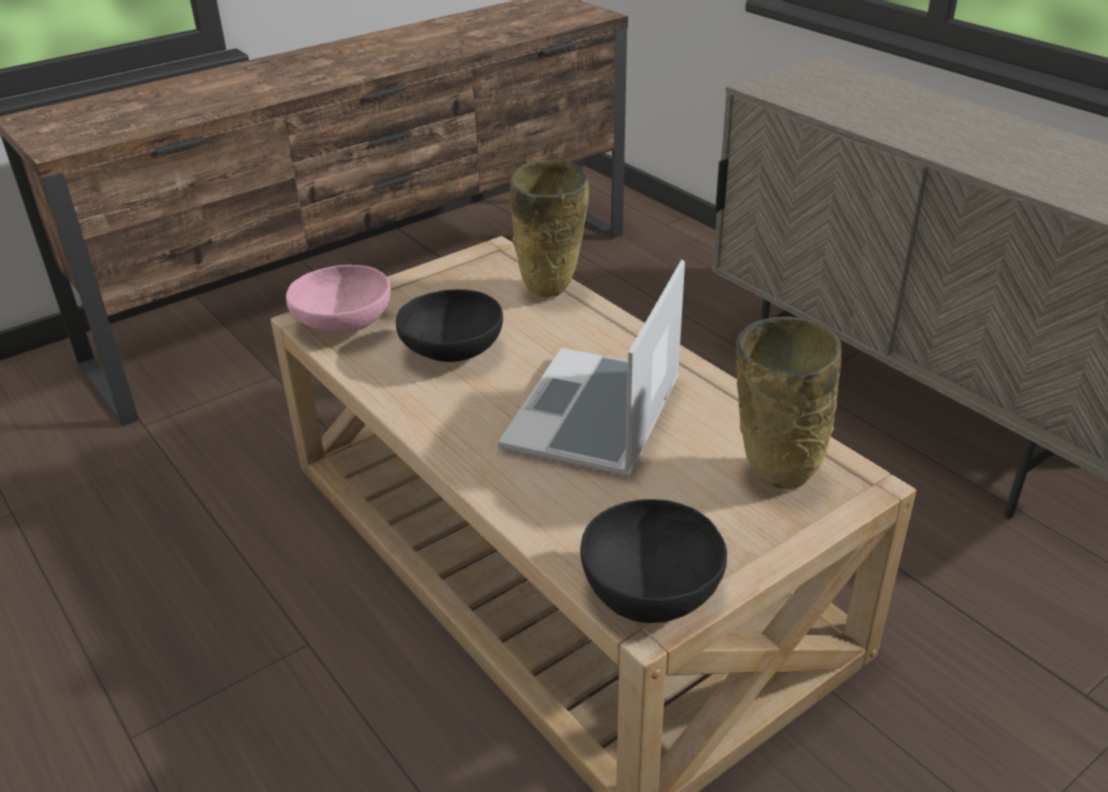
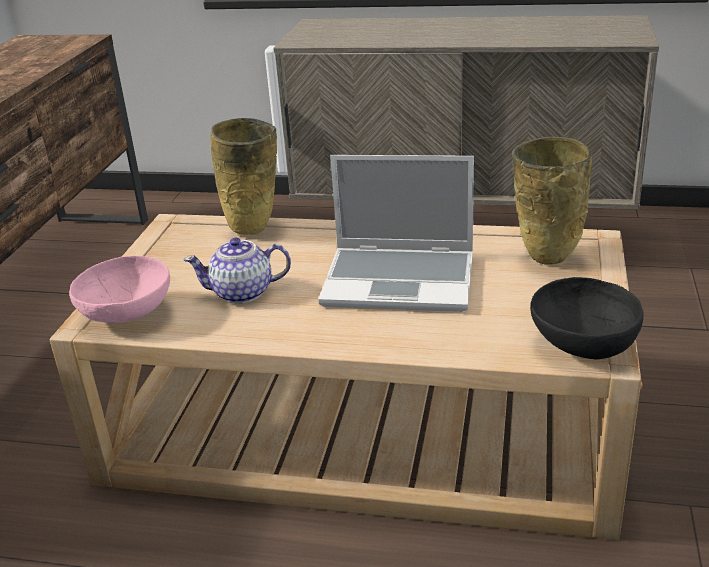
camera: 40 degrees left, 5 degrees down
(452, 353) = (243, 293): black bowl -> teapot
(595, 417) = (401, 280): laptop -> laptop turned 60 degrees counterclockwise

